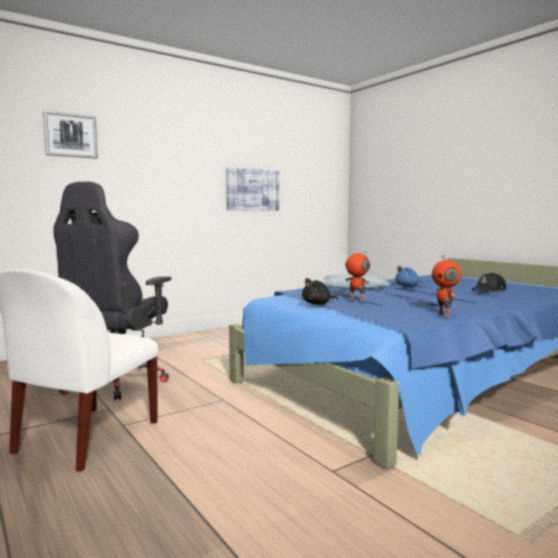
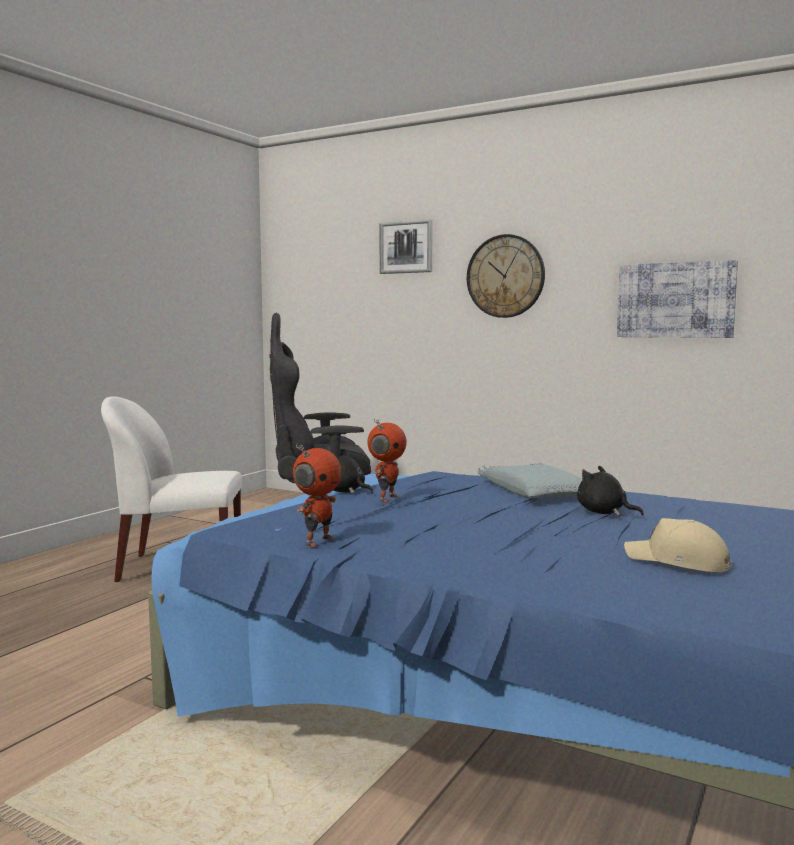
camera: 65 degrees right, 0 degrees up
(156, 167) = (505, 276): none -> wall clock
(408, 286) = (604, 513): blue plush toy -> black plush toy
(444, 314) = (317, 541): toy robot -> toy robot turned 150 degrees clockwise
(489, 290) = (677, 561): black cap -> beige cap

